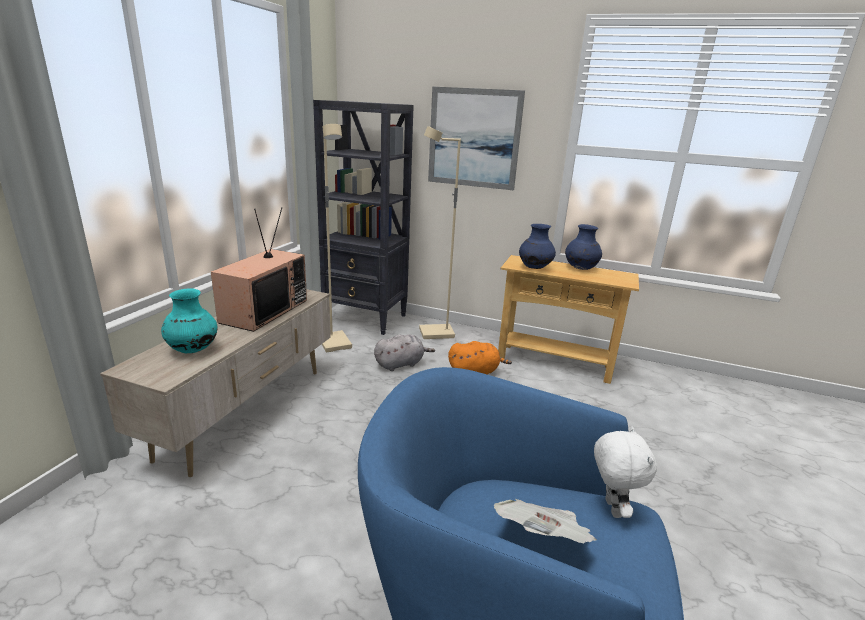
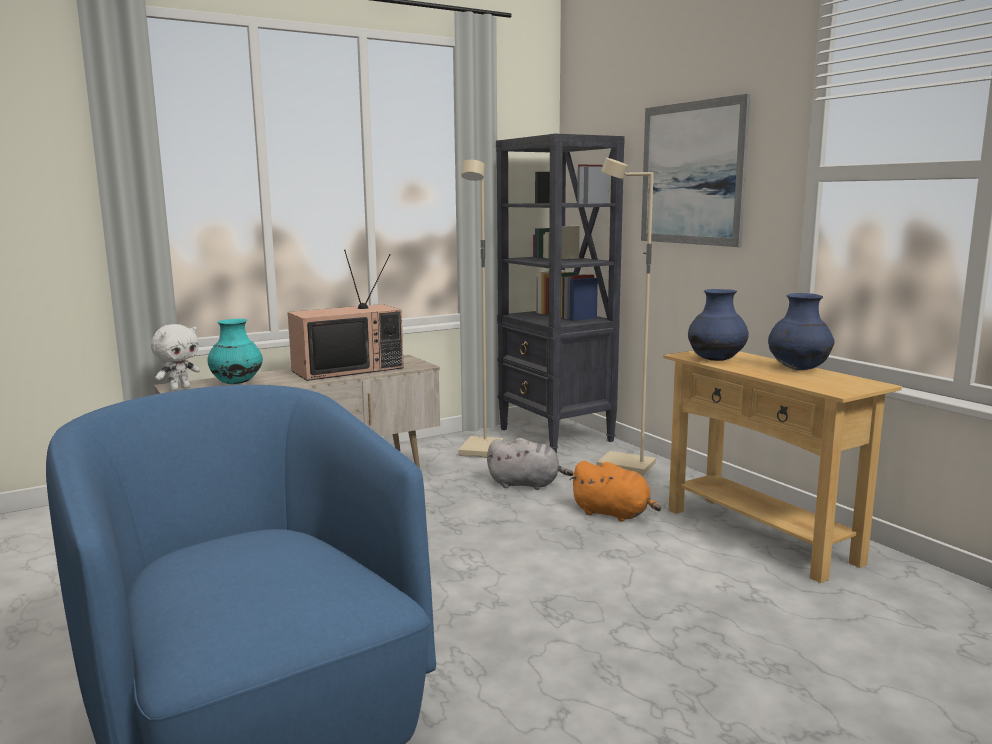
camera: 40 degrees right, 10 degrees down
(542, 539) = (233, 567): newspaper -> none
(611, 508) = (351, 580): white plush toy -> white plush toy (179, 389)

